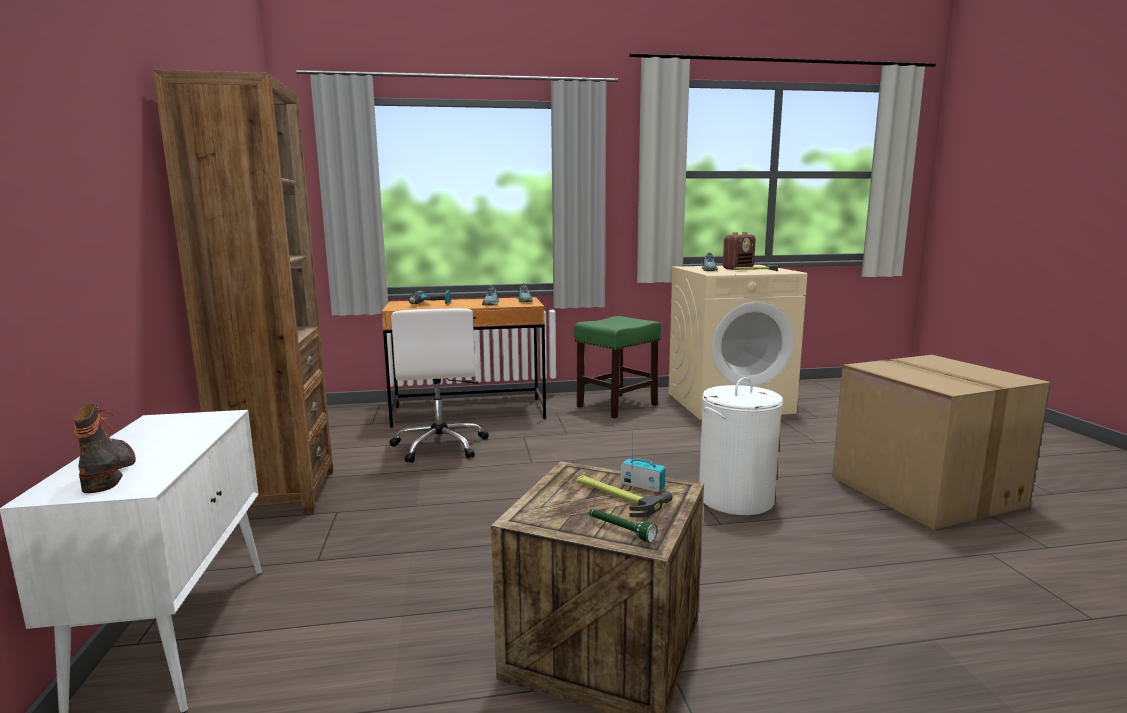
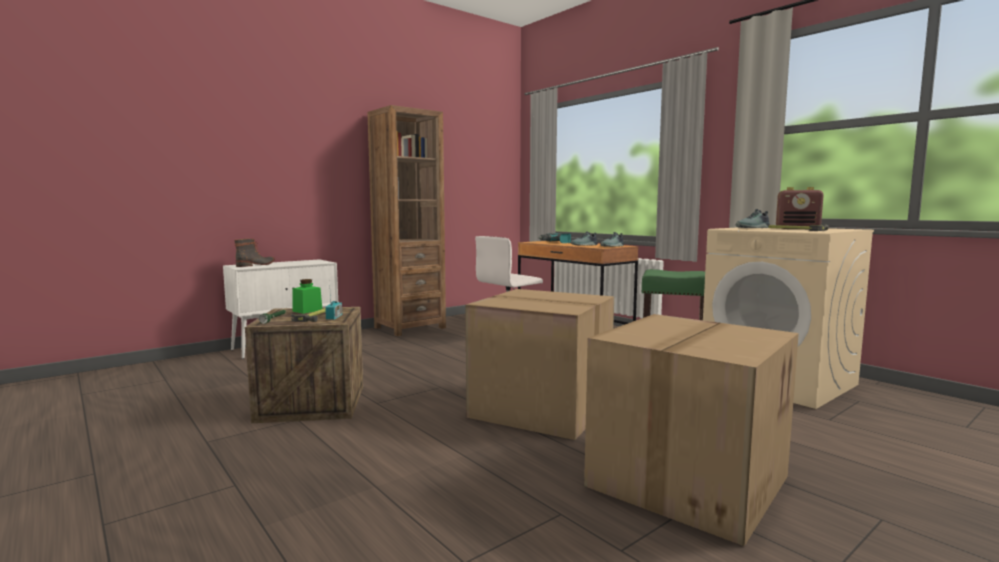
camera: 60 degrees right, 5 degrees down
(557, 498) = (307, 310): none -> green jar
(735, 499) = (539, 408): white laundry basket -> cardboard box

